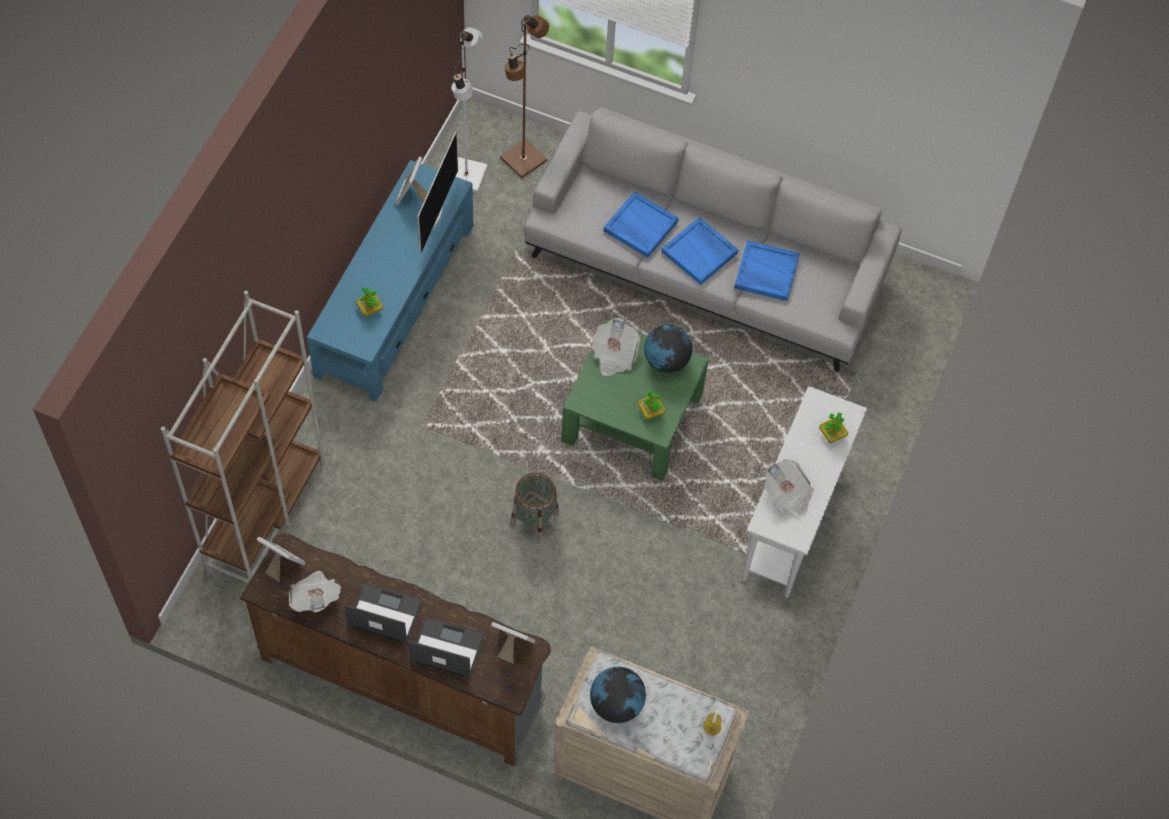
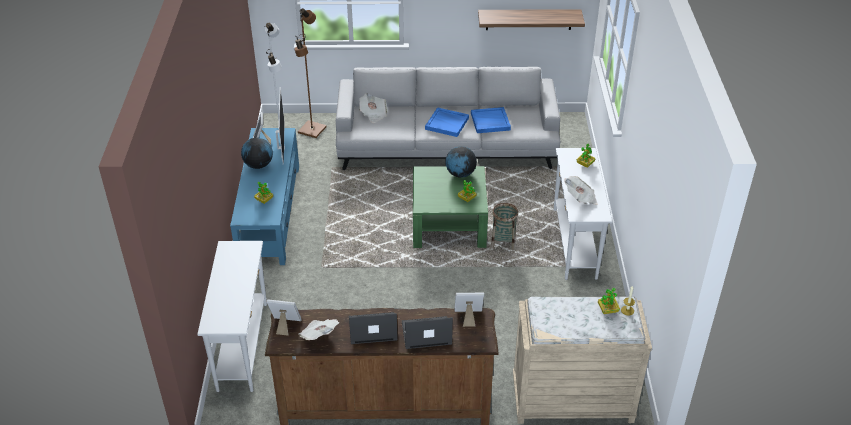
camera: 20 degrees left, 20 degrees down
(266, 514) = (241, 345): brown bookcase -> white console table
(534, 518) = (420, 291): basket -> basket (503, 242)
(614, 355) = (428, 180): newspaper -> newspaper (373, 114)
(616, 704) = (559, 320): globe -> globe (258, 165)
(640, 226) = (405, 122): blue tray -> none
(687, 715) = (607, 310): none -> potted plant
(886, 134) = (529, 19): none -> shelf

